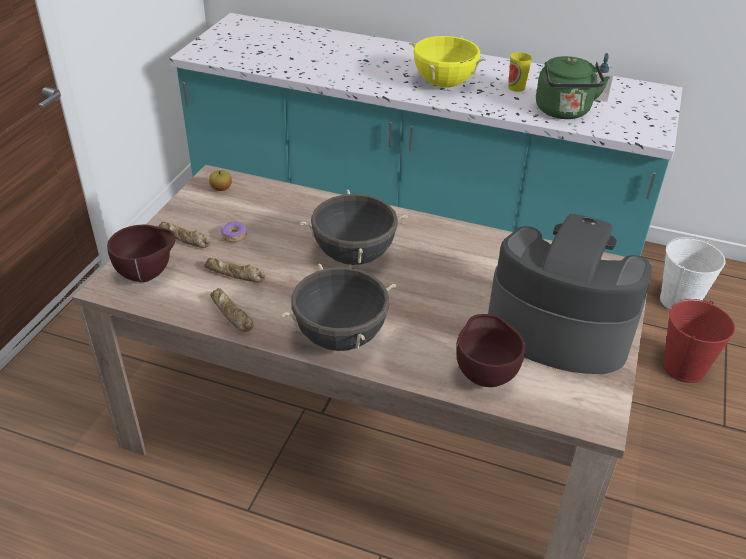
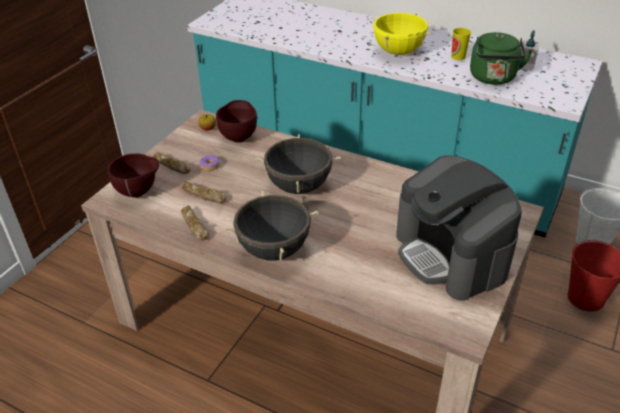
camera: 10 degrees right, 0 degrees up
(485, 375) = (382, 288): brown bowl -> brown bowl (239, 137)
(558, 327) = (451, 255): coffee machine -> coffee machine turned 150 degrees counterclockwise

